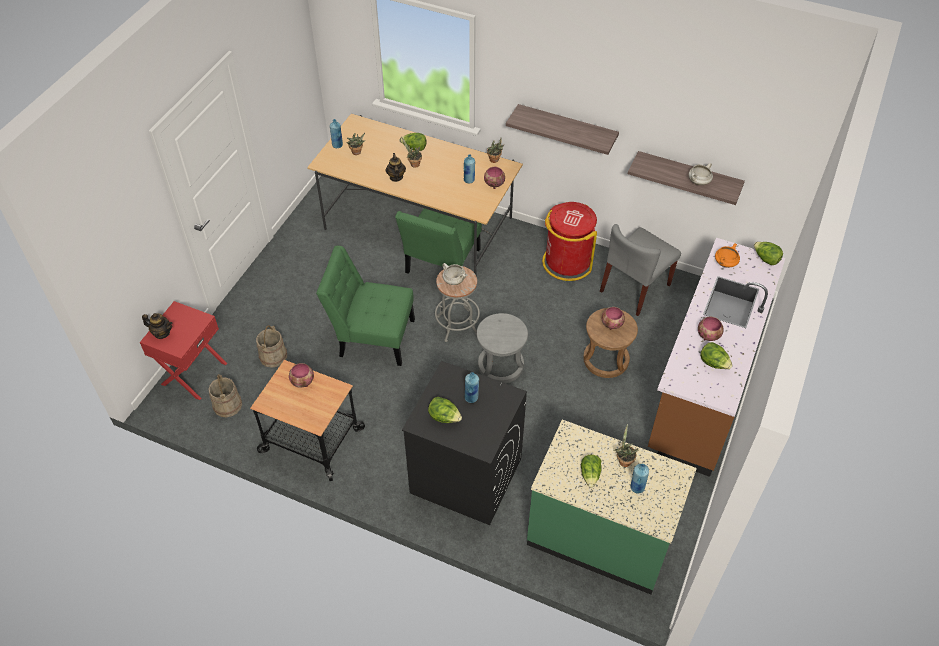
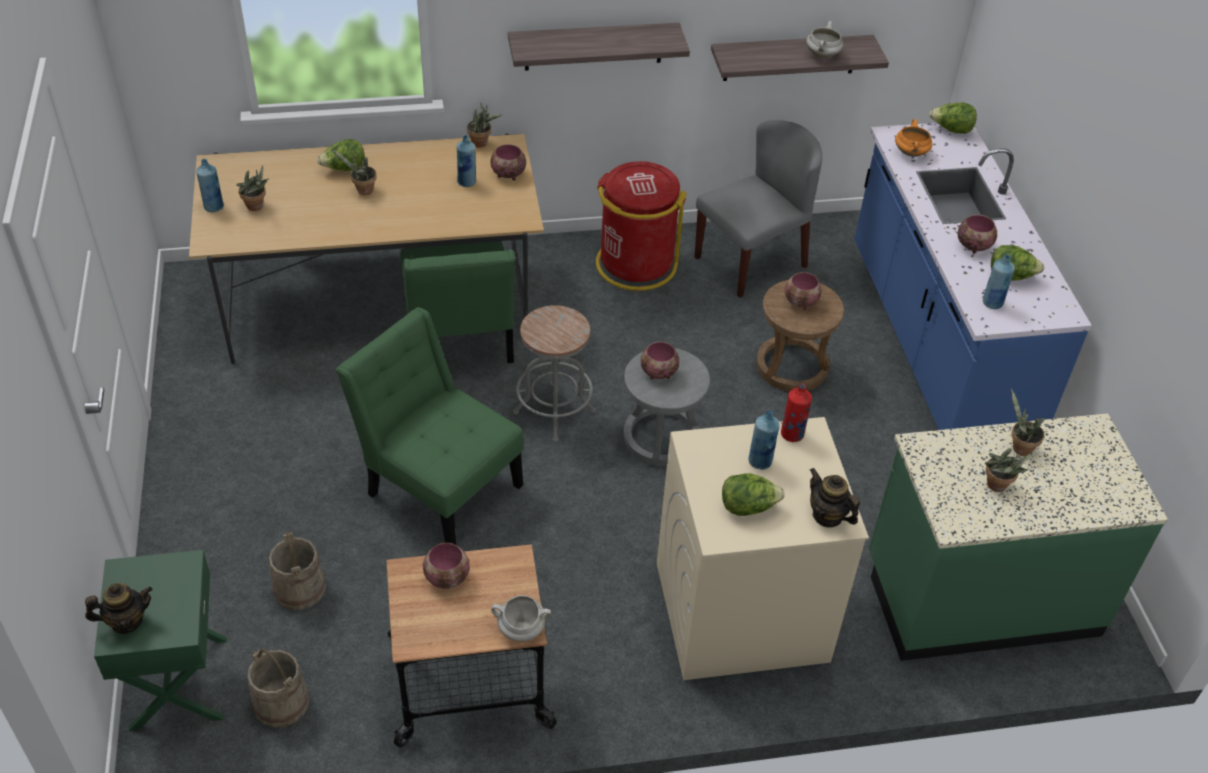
camera: 35 degrees left, 5 degrees down
(193, 373) = (177, 683): red nightstand -> green nightstand
(372, 336) = (439, 485): green chair -> green chair turned 60 degrees clockwise
(396, 177) = (351, 218): teapot -> teapot (827, 516)
(453, 281) = (551, 331): white cooking pot -> white cooking pot (520, 629)
(465, 475) = (740, 612): black washing machine -> beige washing machine
(498, 328) = (658, 373): none -> bowl
(500, 392) = (792, 434): none -> red bottle
(590, 474) = (997, 487): lettuce -> potted plant
(635, 288) = (751, 261): grey chair -> grey chair turned 135 degrees counterclockwise
(637, 487) = (1066, 473): blue bottle -> blue bottle (992, 303)
(703, 387) = (935, 346): brown counter -> blue counter

